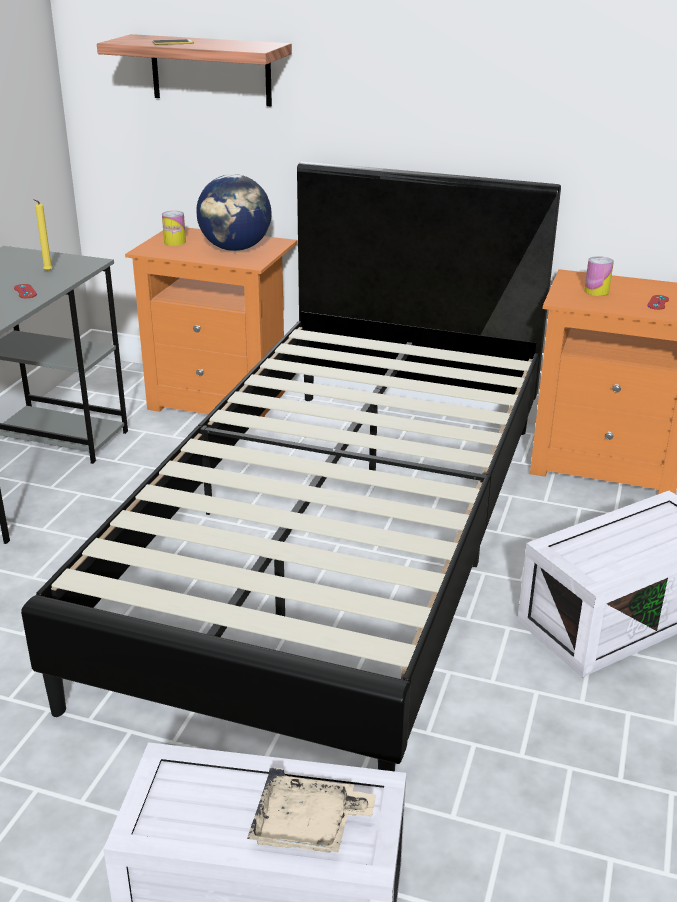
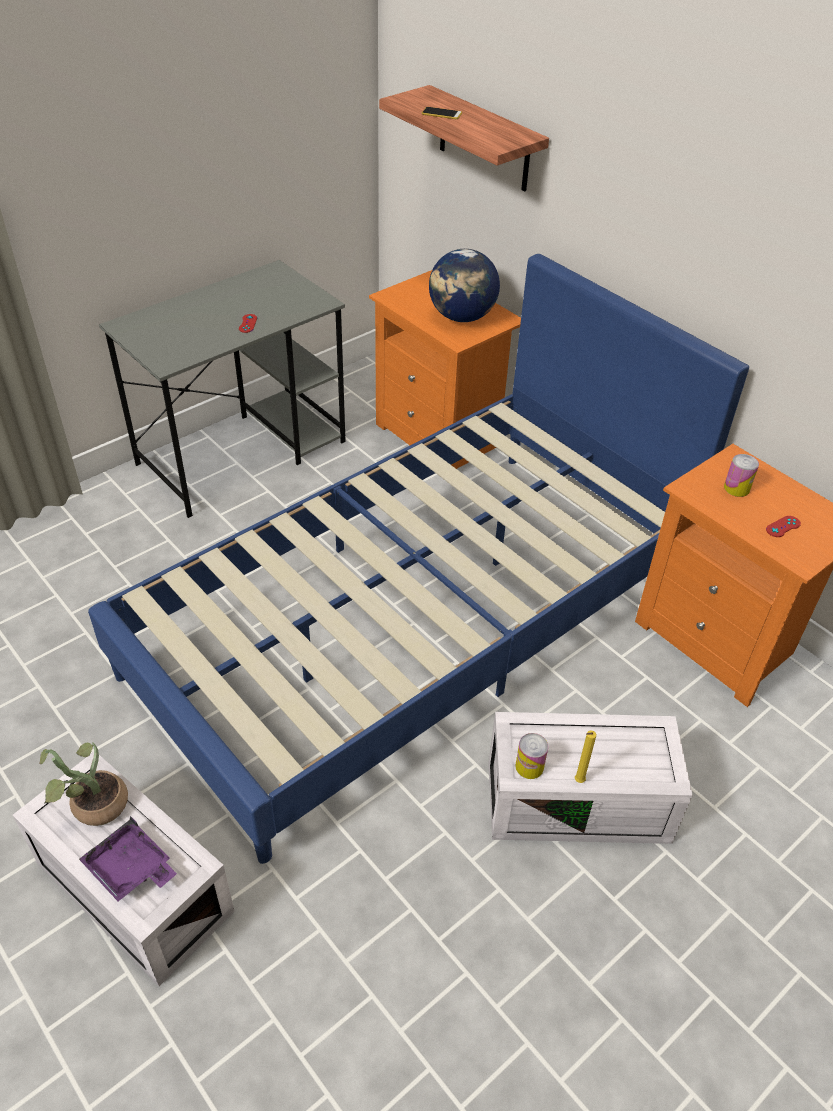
camera: 30 degrees right, 15 degrees up
(47, 272) = (282, 304): yellow candle -> yellow candle (578, 781)
(175, 242) = (420, 292): can -> can (529, 766)
(201, 792) = (93, 806): none -> potted plant
(308, 826) = (130, 869): beige tray -> purple tray
(338, 542) = (415, 621): black bed -> blue bed

